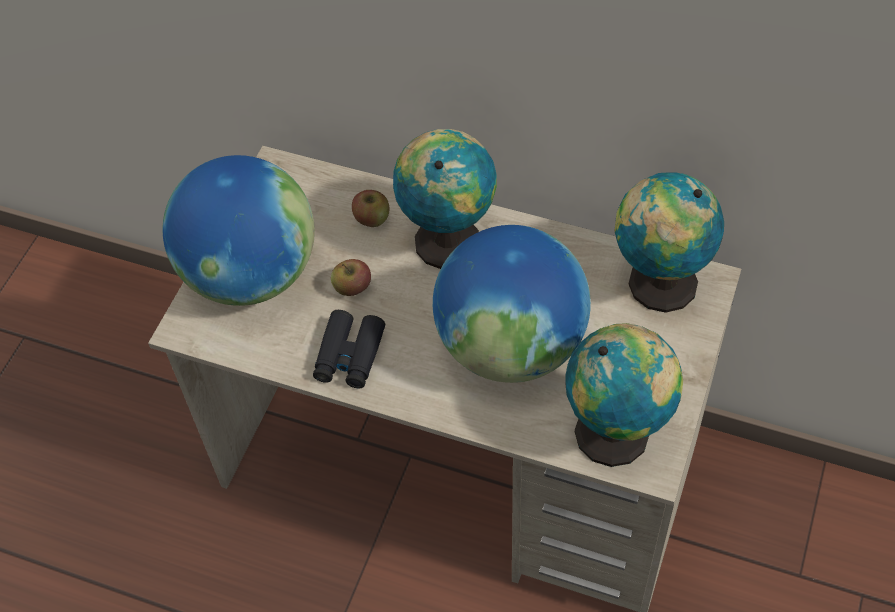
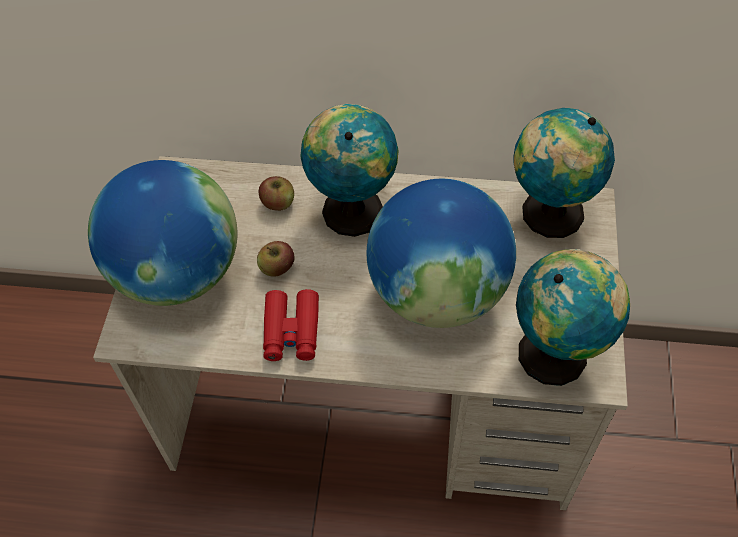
camera: 15 degrees left, 0 degrees up
(349, 355) = (291, 331): black binoculars -> red binoculars

